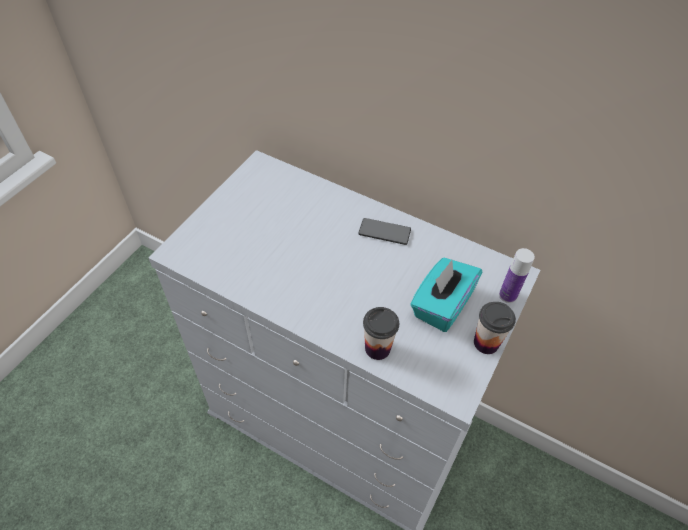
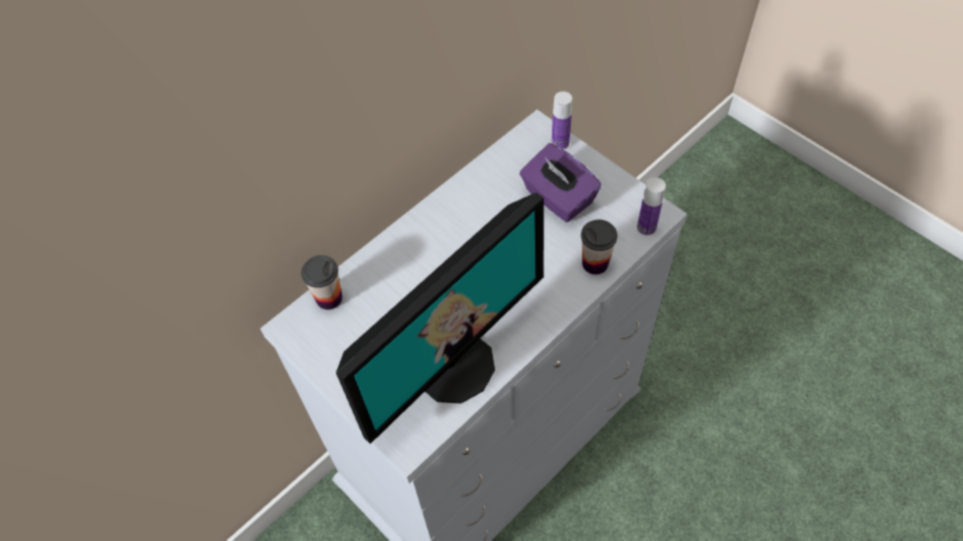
camera: 70 degrees left, 5 degrees up
(246, 265) = (455, 366): none -> monitor
(384, 232) = (448, 222): phone -> none
(435, 387) = (646, 227): none -> bottle
(441, 305) = (558, 198): turquoise tissue box -> purple tissue box
(486, 343) = (608, 176): cup -> cup (329, 298)

